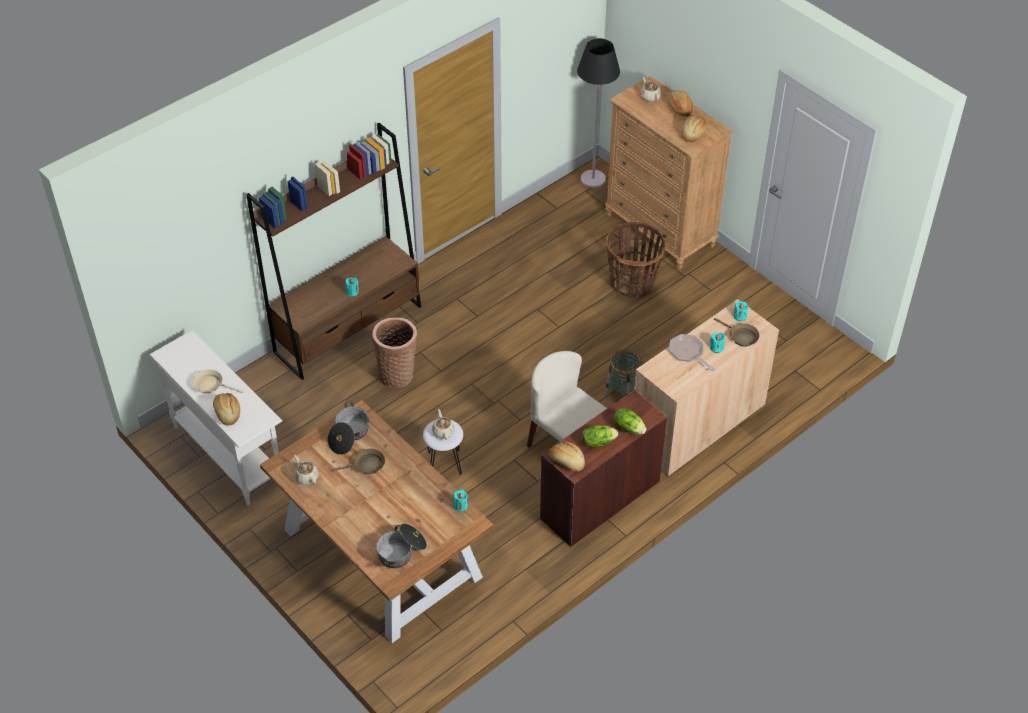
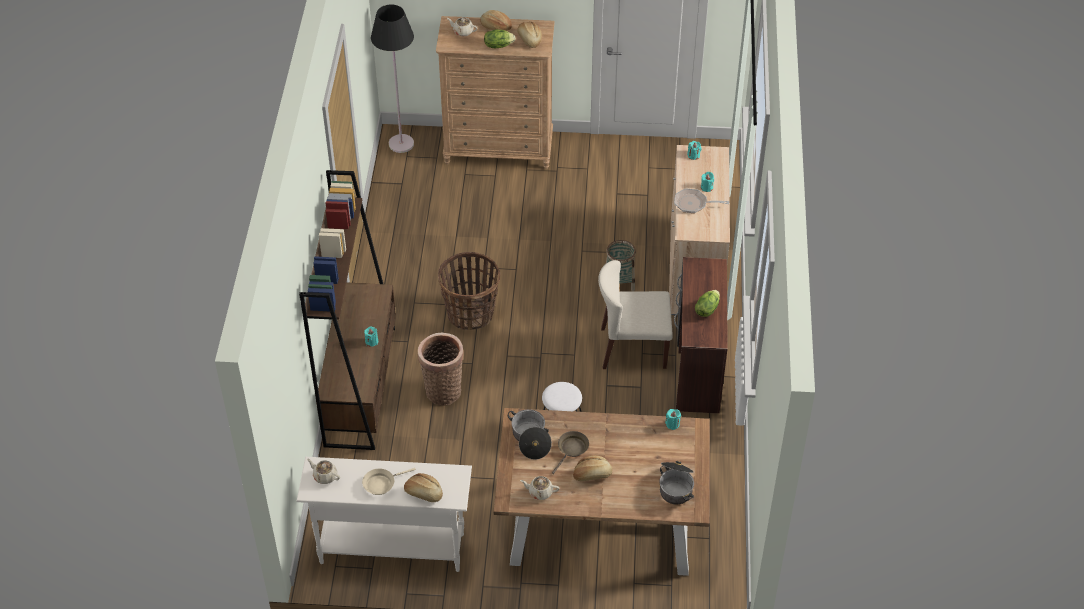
camera: 45 degrees left, 0 degrees up
(443, 431) = (562, 394): beige teapot -> beige teapot (325, 476)
(567, 461) = (704, 338): bread -> bread (592, 474)
(628, 427) = (713, 285): lettuce -> lettuce (498, 45)
(632, 283) = (527, 201): basket -> basket (470, 314)
(741, 337) = (712, 169): brown frying pan -> none

